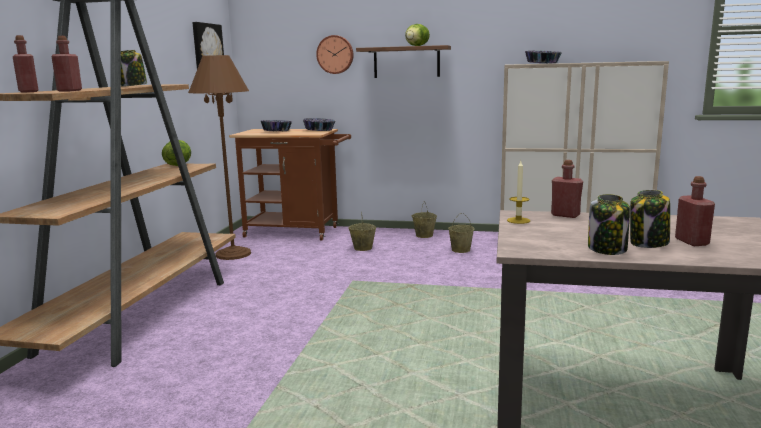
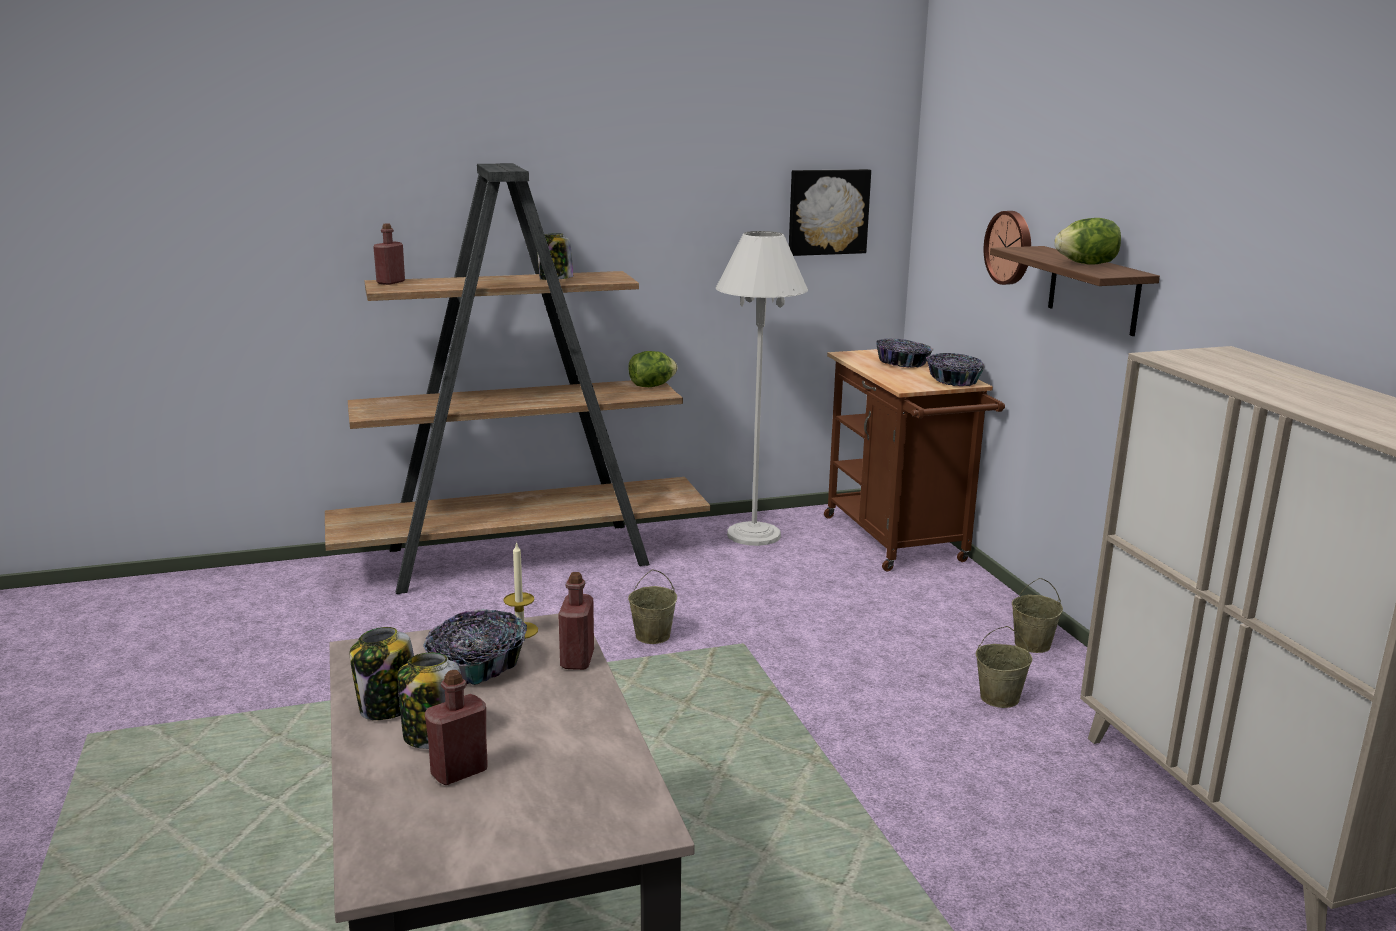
camera: 60 degrees right, 5 degrees up
(69, 91) = (416, 287): red bottle -> none
(233, 254) = (754, 535): brown floor lamp -> white floor lamp
(362, 248) = (892, 611): beige bucket -> beige bucket (652, 635)
(542, 63) = (1260, 369): bowl -> bowl (477, 665)

